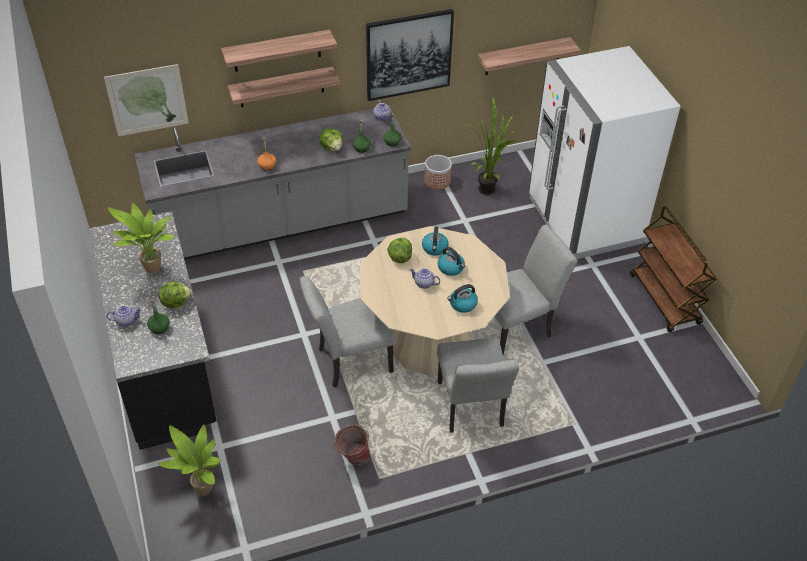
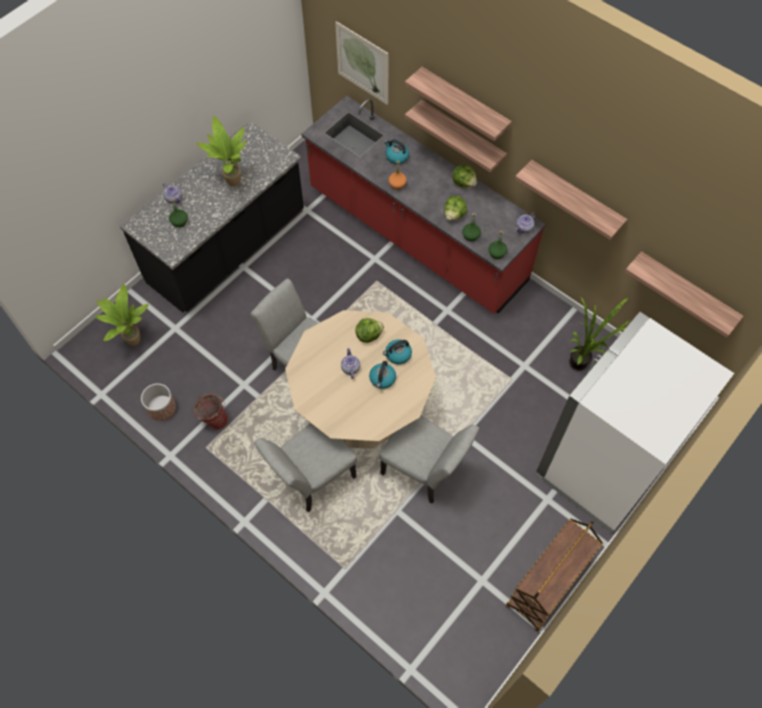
camera: 60 degrees right, 15 degrees up
(175, 302) = (210, 216): lettuce -> lettuce (464, 183)
(281, 224) = (416, 236): grey counter -> red counter
(408, 54) = (575, 198): picture -> shelf
(437, 181) = (557, 318): planter -> planter (161, 407)
(462, 304) = (345, 409): kettle -> kettle (396, 157)

